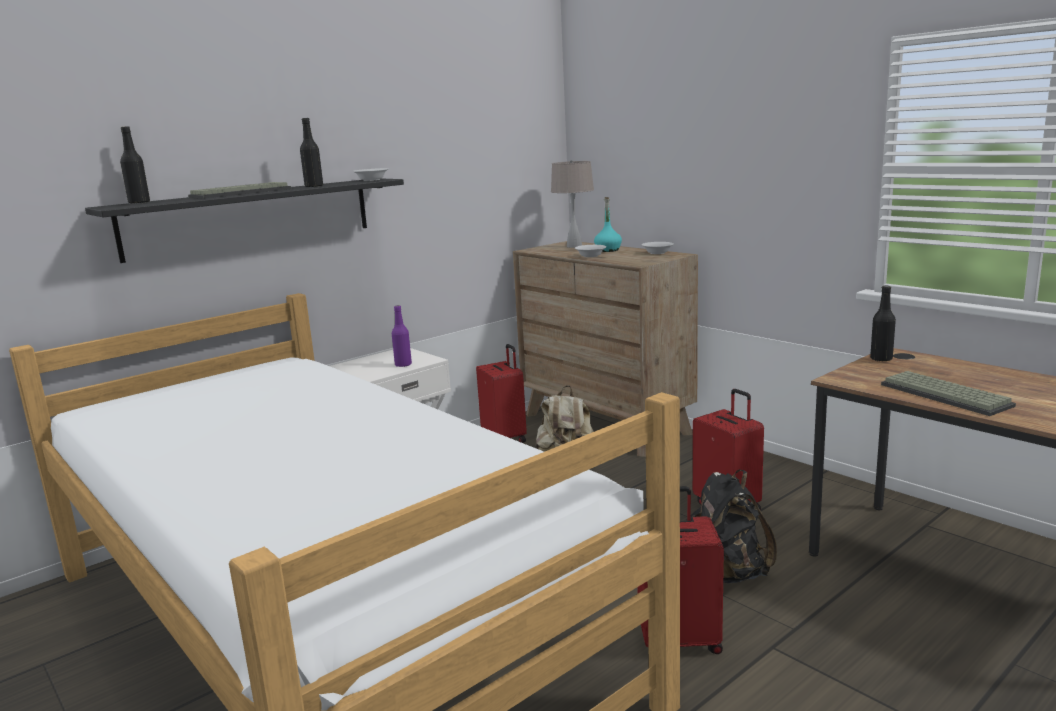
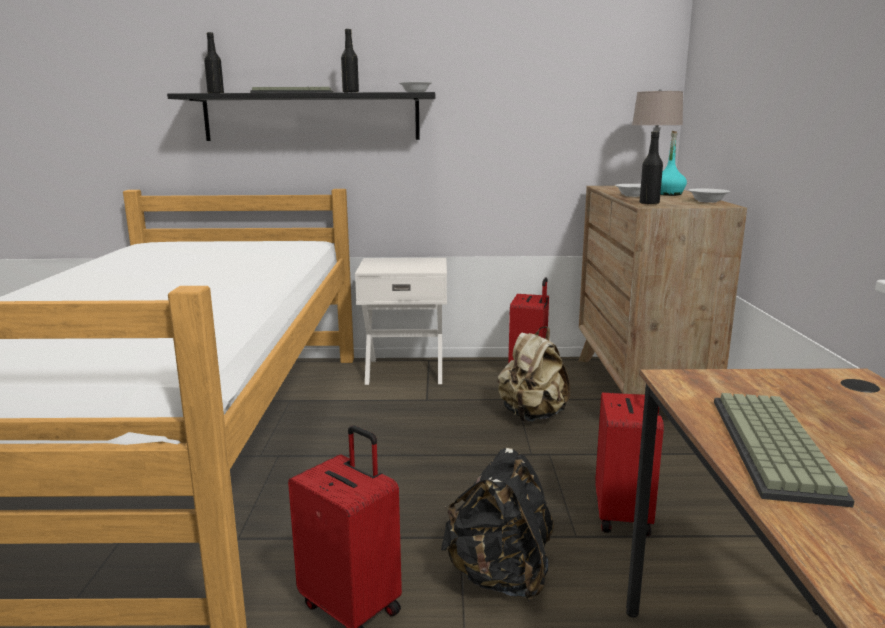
camera: 40 degrees right, 0 degrees up
(403, 365) = (408, 268): purple bottle -> none
(881, 359) = (808, 377): black bottle -> black bottle (649, 203)

